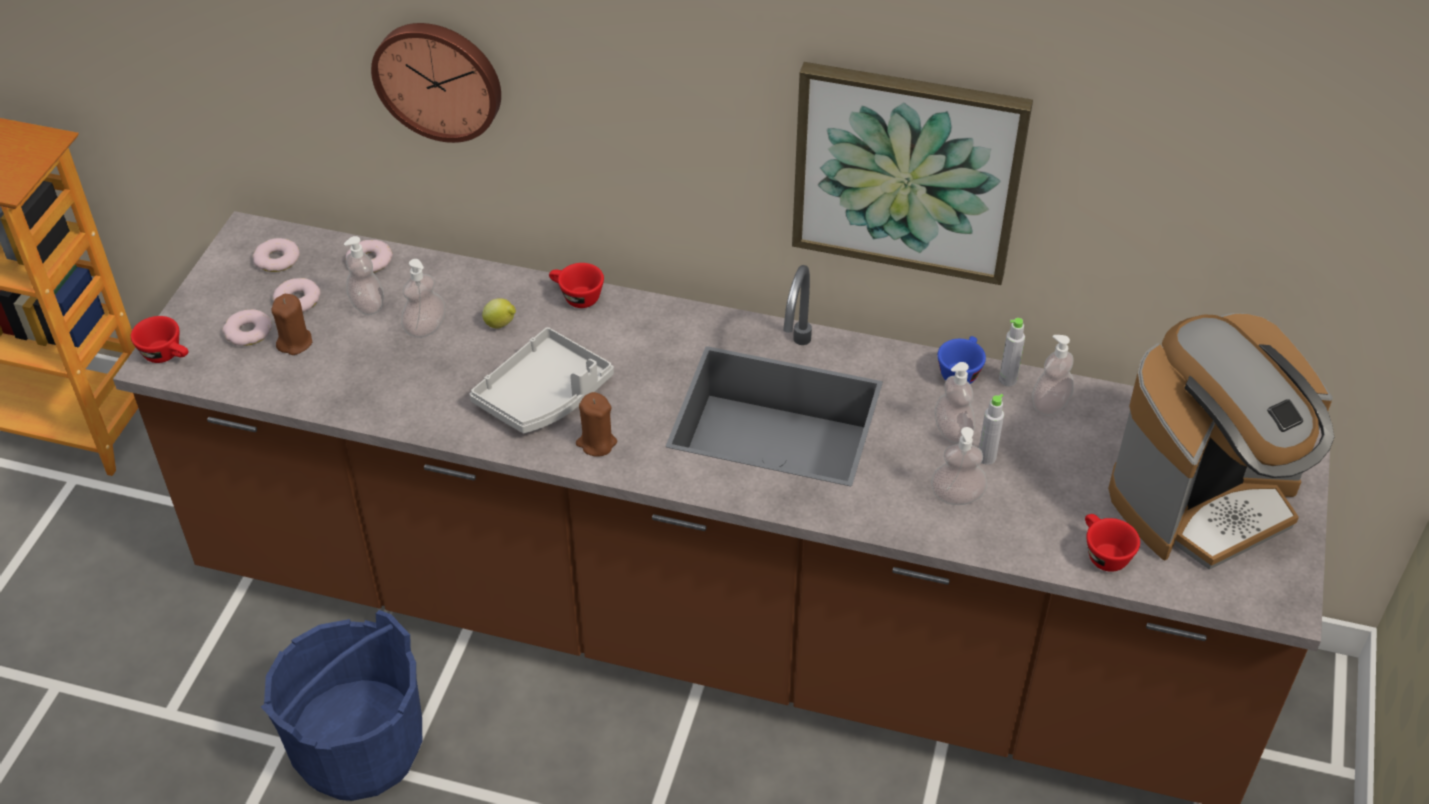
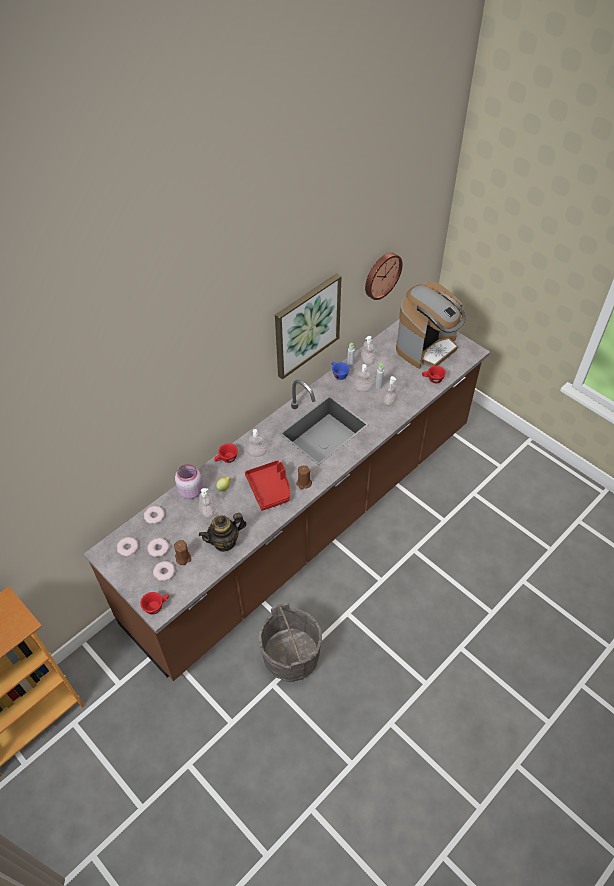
camera: 60 degrees left, 5 degrees up
(359, 747) = (291, 657): blue bucket -> grey bucket
(367, 305) = (180, 526): soap dispenser -> soap dispenser (257, 453)
(367, 385) = (225, 542): none -> teapot
(439, 79) = (156, 425): wall clock -> wall clock (381, 275)
(462, 282) = (191, 490): none -> pink jar
(544, 395) = (270, 489): grey tray -> red tray
(1204, 500) = (427, 347): coffee machine -> coffee machine turned 45 degrees clockwise

